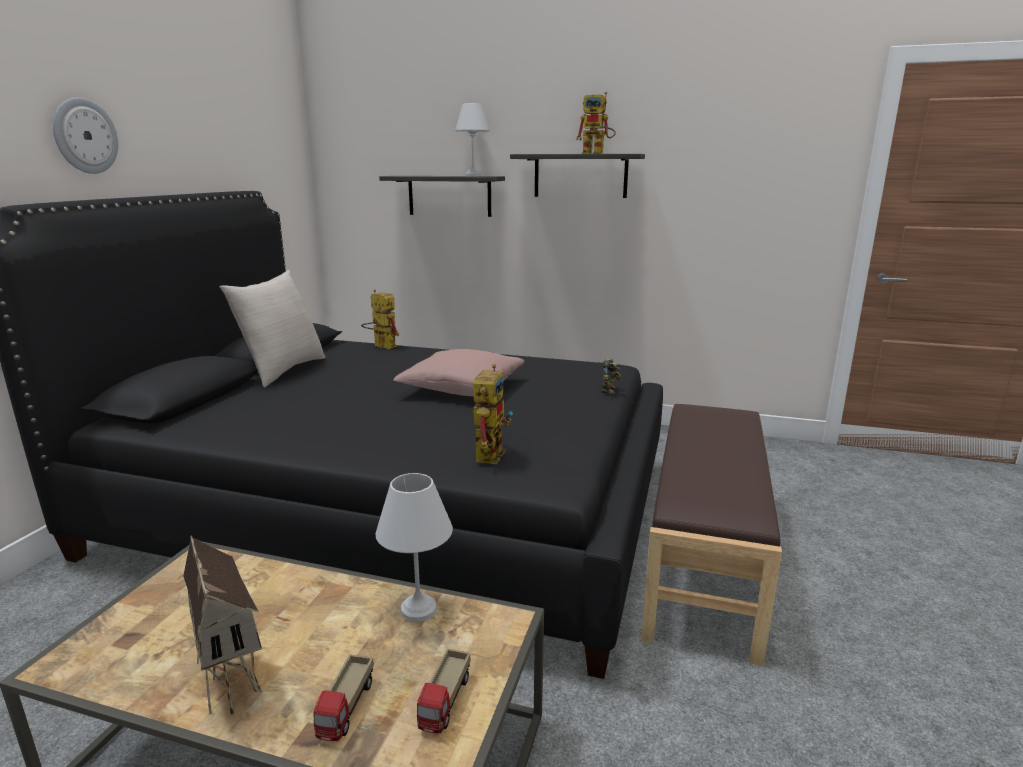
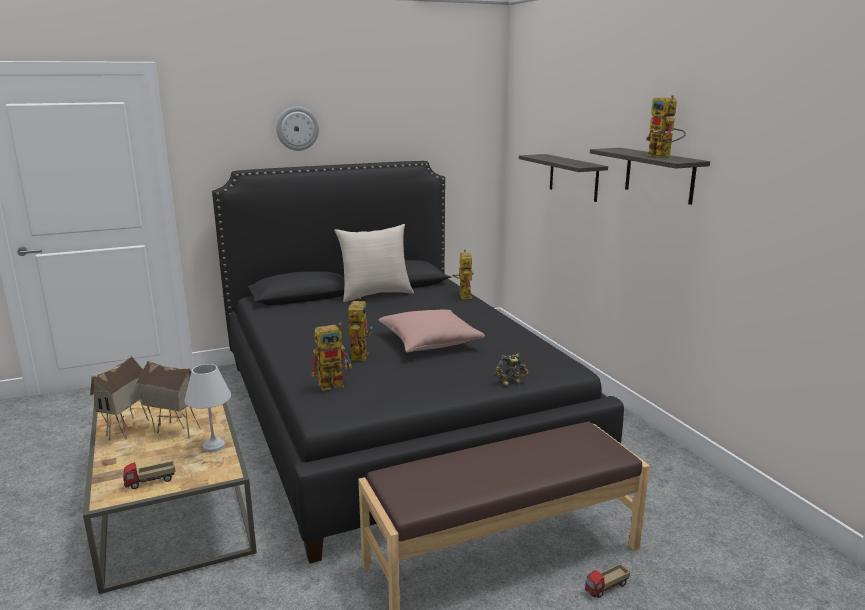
camera: 50 degrees right, 0 degrees up
(314, 632) = (173, 431): none -> toy house
(347, 709) = (129, 462): toy truck -> toy truck (606, 588)
(433, 421) = (358, 354): none -> toy robot
(473, 176) = (581, 163): white table lamp -> none

